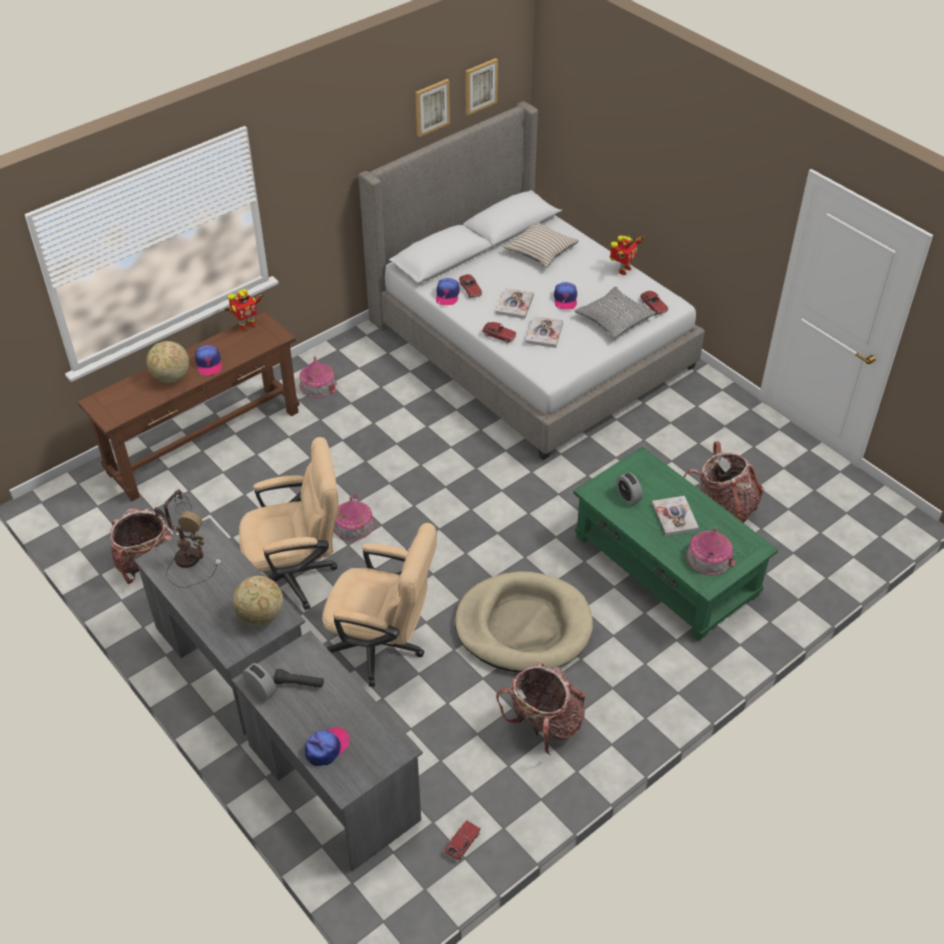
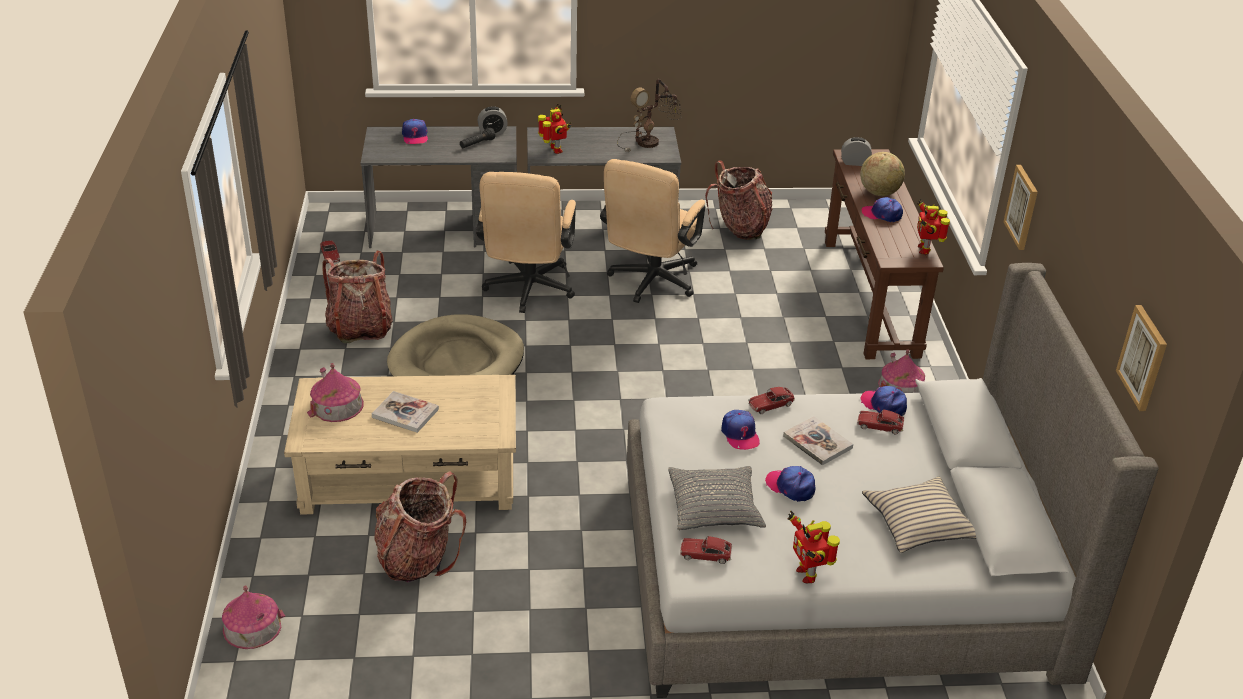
camera: 125 degrees right, 10 degrees down
(260, 616) = (555, 150): globe -> toy robot
(353, 524) = (676, 330): toy house -> toy house (252, 627)
(382, 647) = (528, 291): beige office chair -> beige office chair turned 45 degrees counterclockwise
(431, 107) = (1106, 298): picture -> picture (1022, 207)
(544, 333) = (740, 434): book -> cap
(628, 496) = (465, 400): alarm clock -> alarm clock (854, 163)
(666, 566) = (408, 477): green coffee table -> beige coffee table

